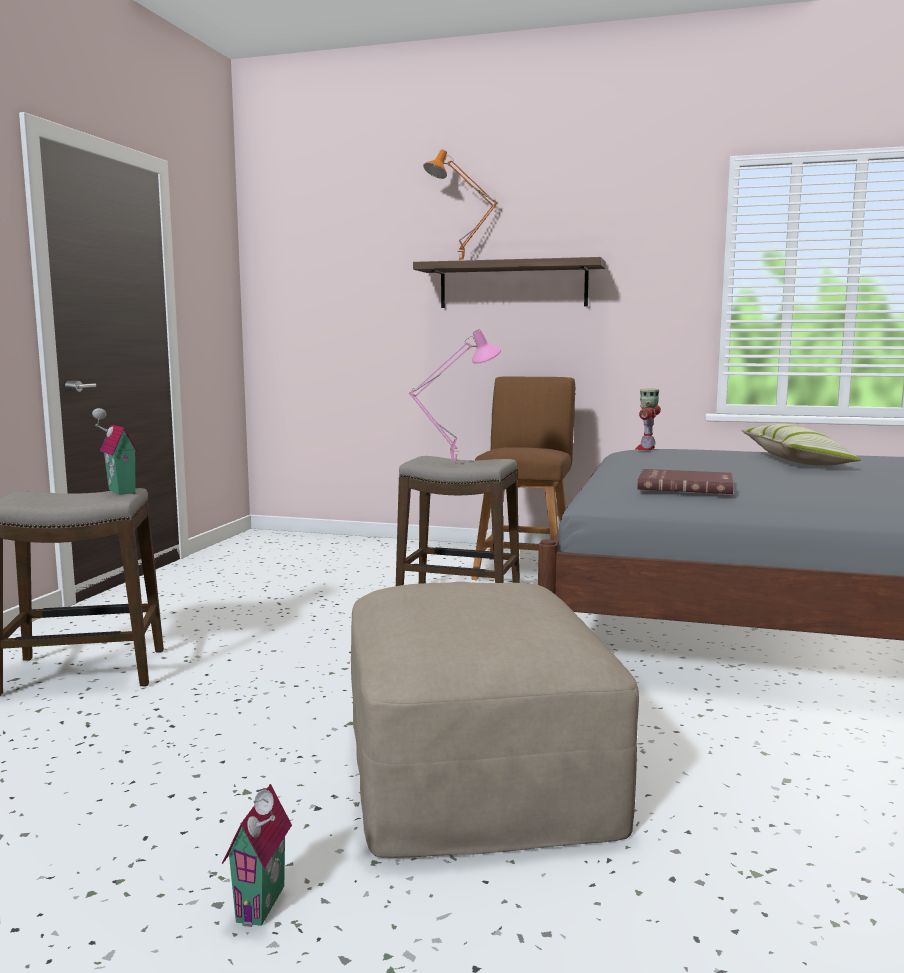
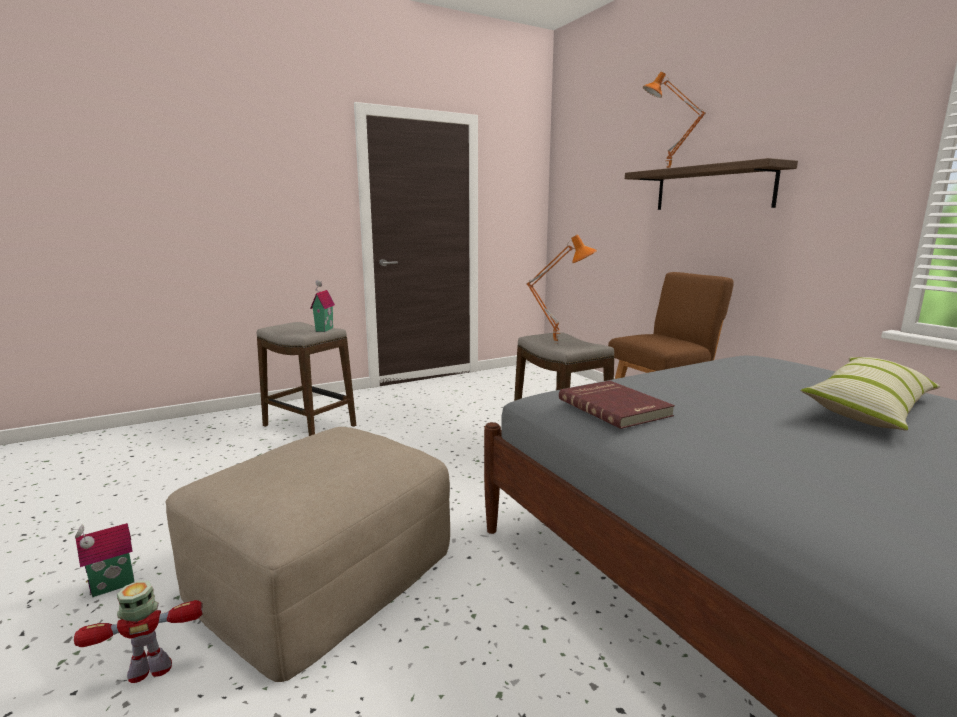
camera: 45 degrees right, 5 degrees up
(454, 464) = (557, 343): pink table lamp -> orange table lamp
(646, 448) = (755, 358): toy robot -> toy robot (151, 670)

